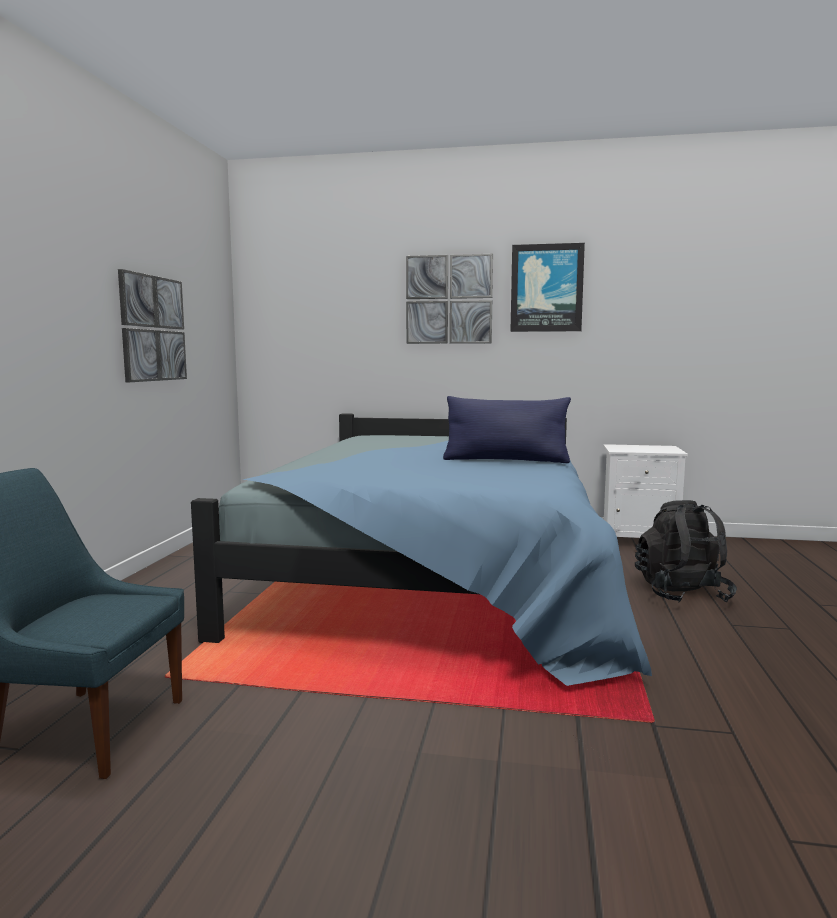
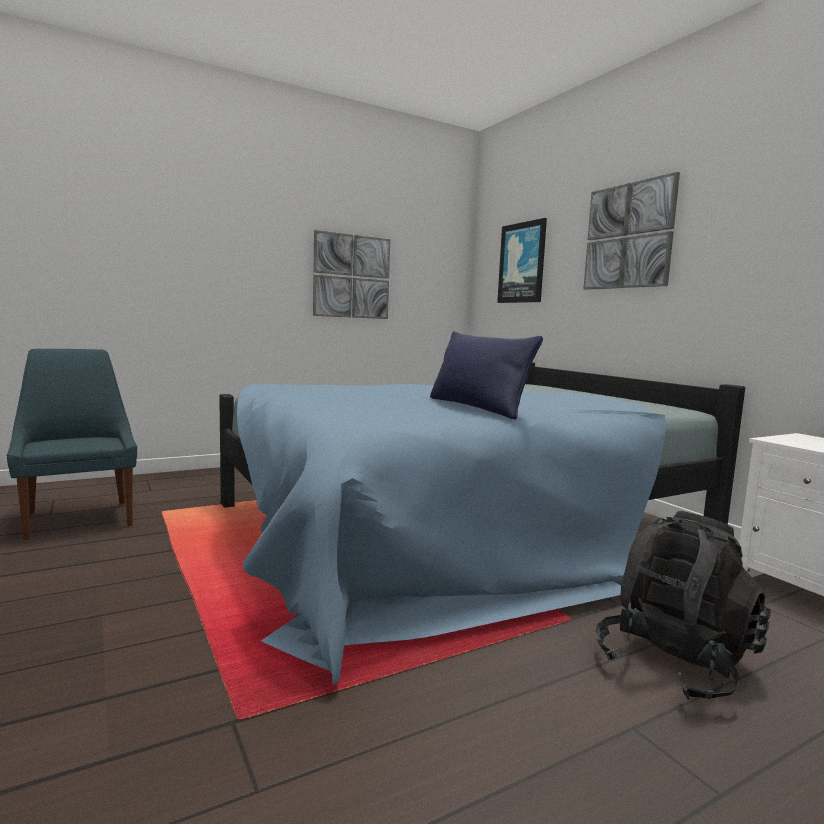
camera: 50 degrees right, 0 degrees up
(546, 288) = (741, 207): picture -> picture (522, 263)

